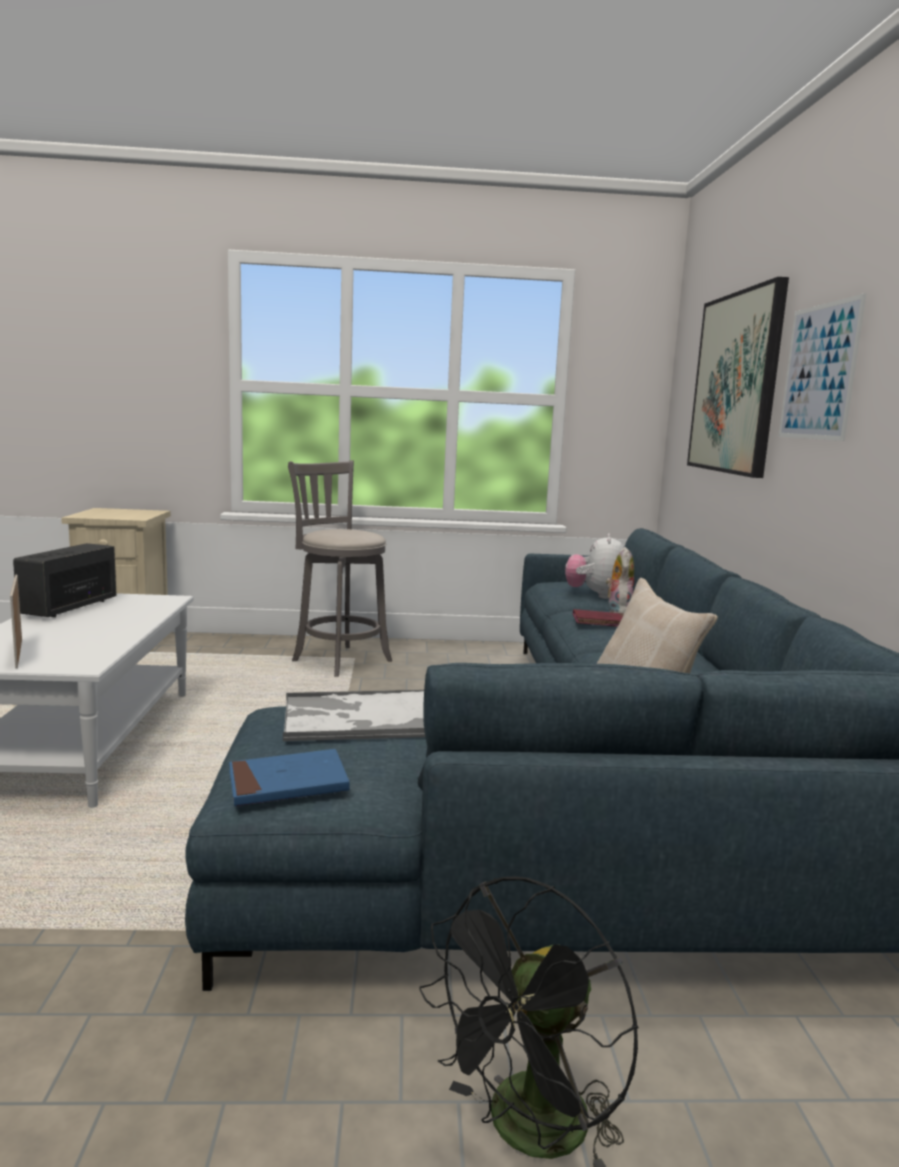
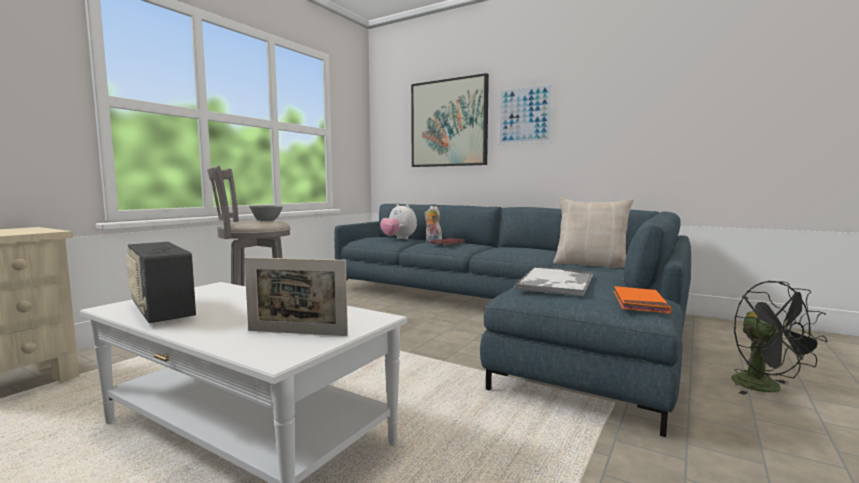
camera: 55 degrees left, 5 degrees down
(288, 783) = (639, 303): blue book -> orange book
(355, 533) = (266, 220): none -> grey bowl

